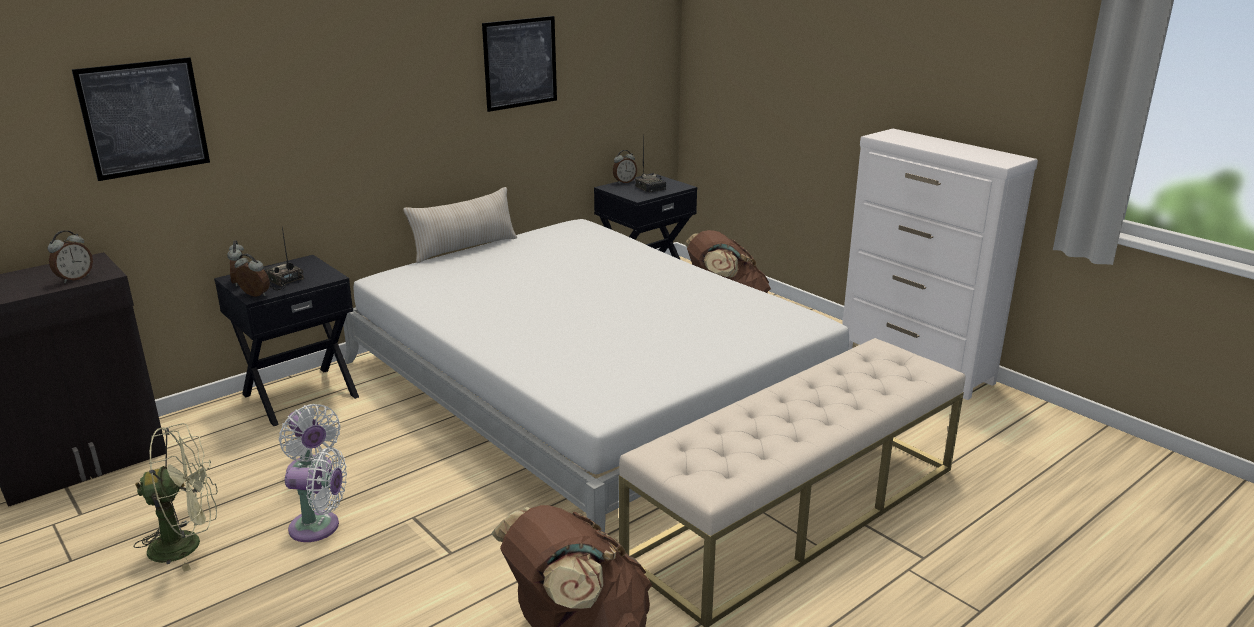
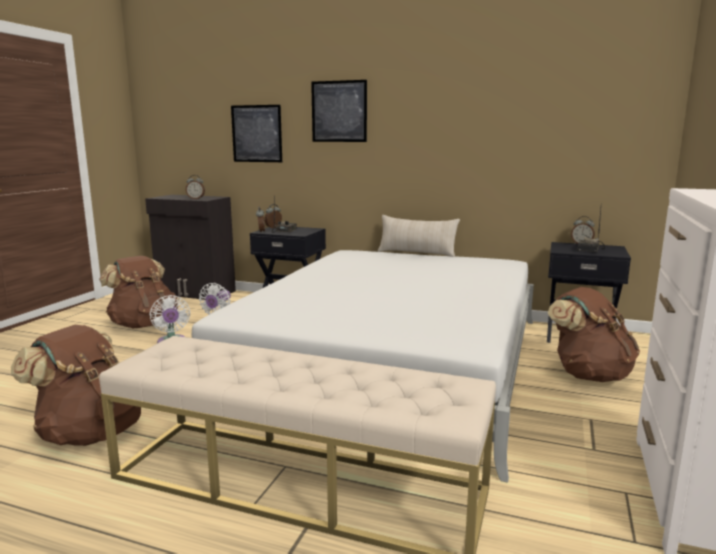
camera: 60 degrees right, 10 degrees down
(187, 544) = (143, 325): green fan -> brown backpack
(520, 63) = (492, 130): picture -> picture (339, 111)

